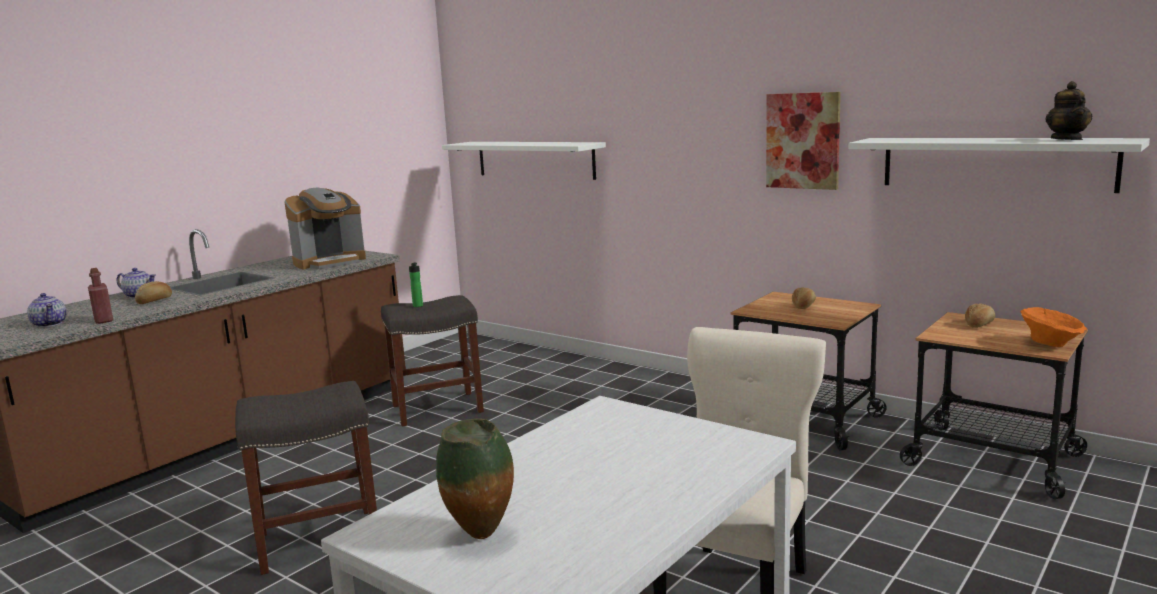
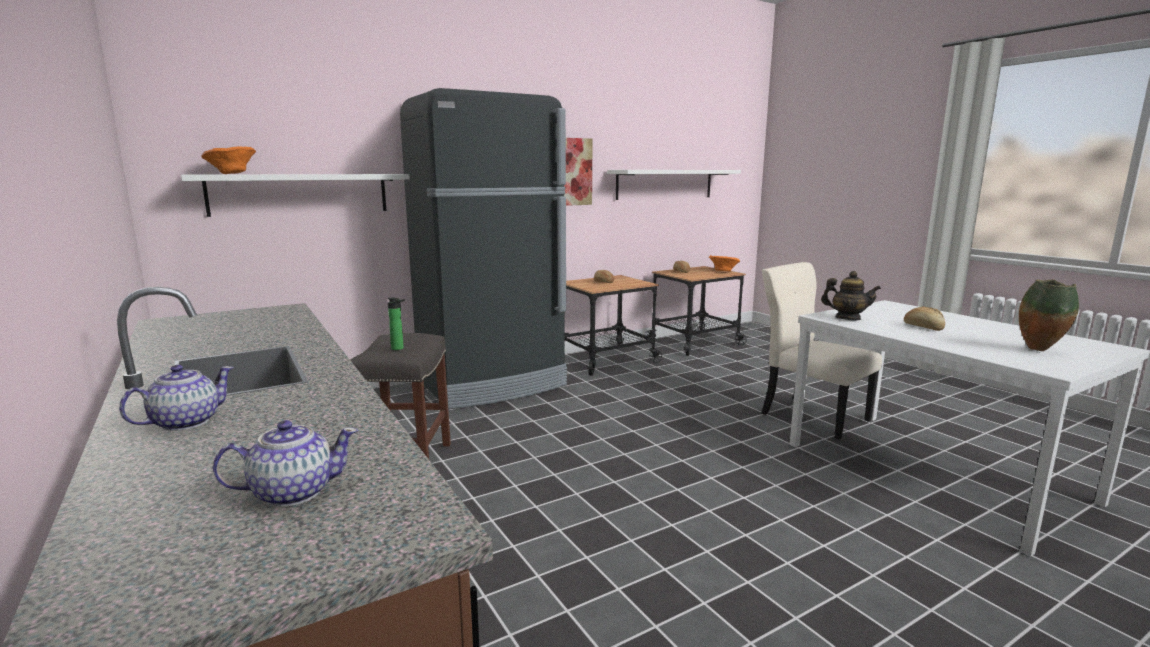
camera: 70 degrees left, 0 degrees up
(103, 320) = (368, 440): red bottle -> none
(155, 301) = (277, 408): bread -> bread (923, 327)
(317, 541) = (679, 558): grey stool -> none
(330, 262) = (260, 323): coffee machine -> none
(481, 143) = (231, 174): none -> orange bowl
(644, 389) = (493, 384): none -> black fridge
(1067, 139) = (701, 169): teapot -> teapot (847, 318)

